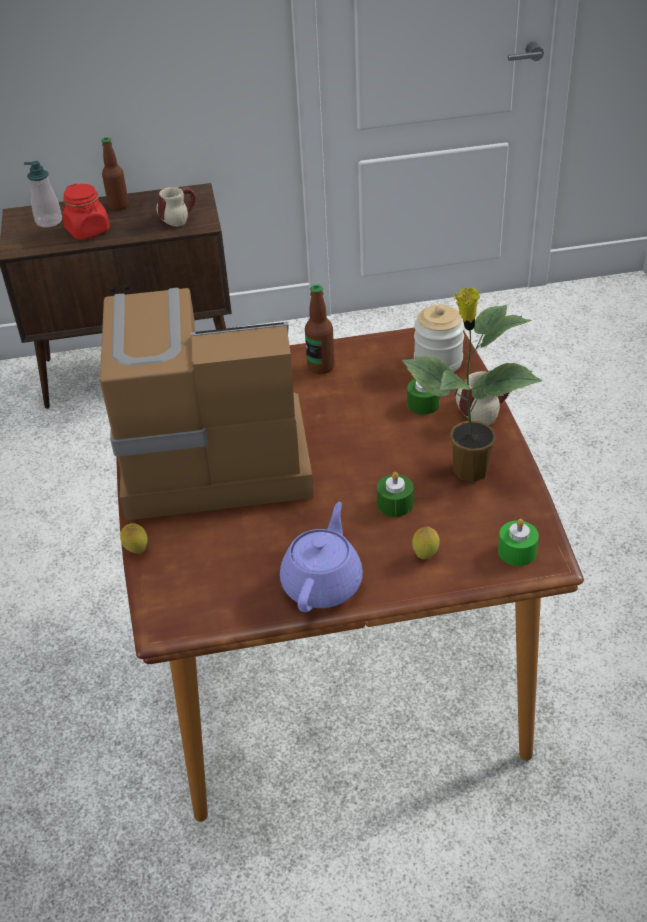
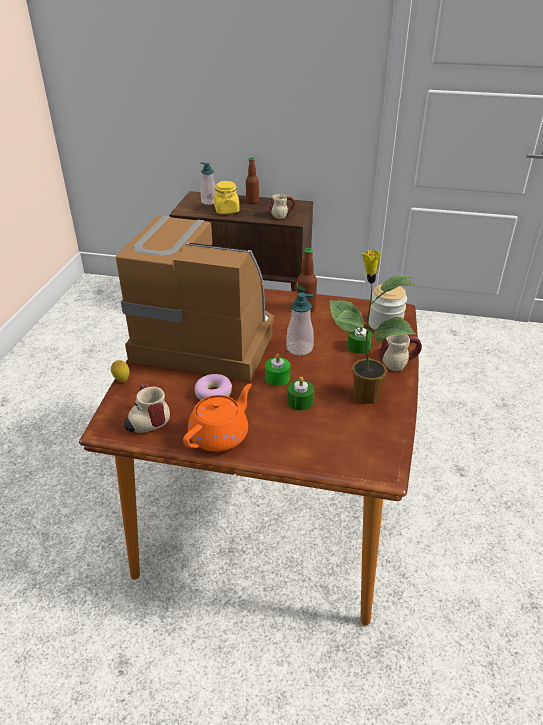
camera: 20 degrees right, 5 degrees down
(88, 231) = (227, 210): red jar -> yellow jar
(212, 597) = (146, 421): none -> mug
(276, 529) = (213, 393): none -> donut
(323, 583) = (220, 435): purple teapot -> orange teapot
(349, 429) = (299, 348): none -> soap dispenser
(425, 555) = (299, 440): lemon -> none
(517, 551) = (366, 458): green candle -> green candle (277, 378)

